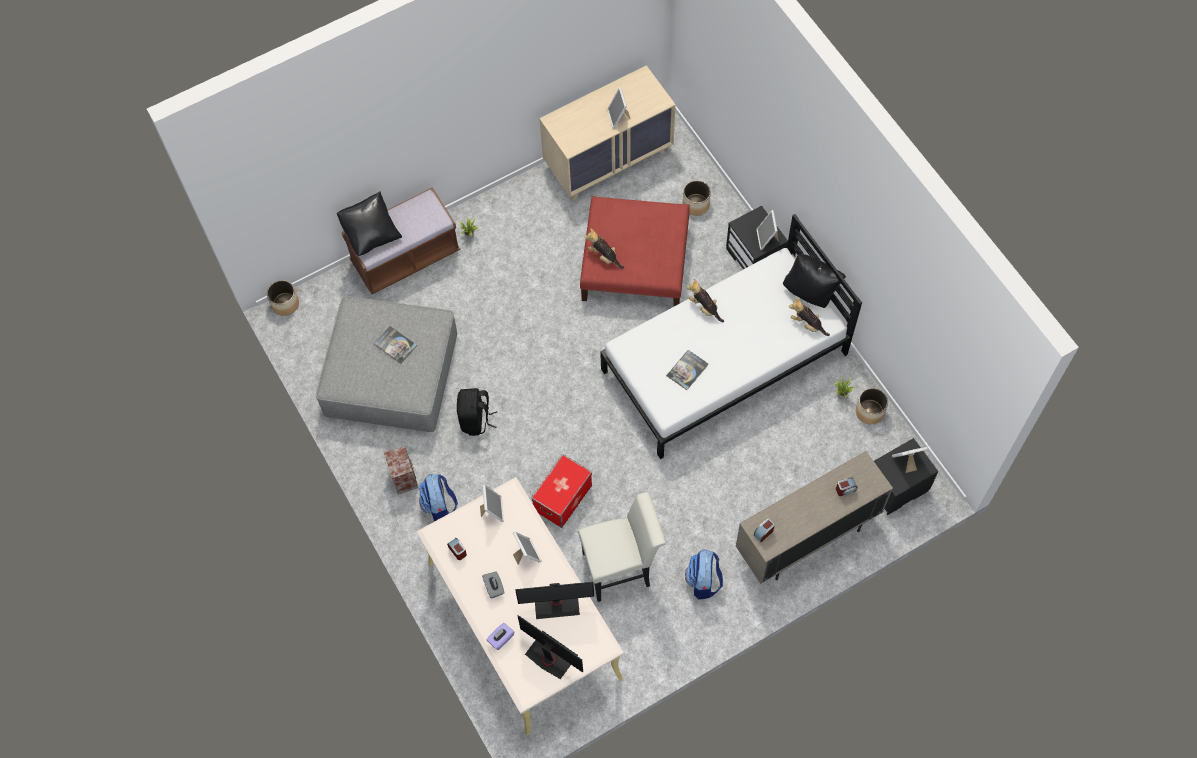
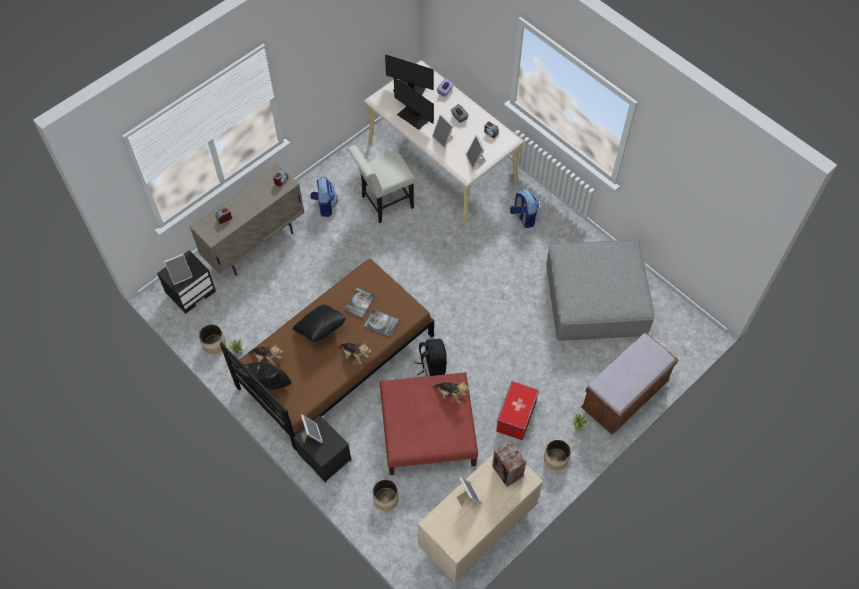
camera: 165 degrees right, 5 degrees down
(285, 304) = (704, 337): planter -> planter (556, 459)
(371, 234) = (652, 359): black pillow -> black pillow (321, 331)
(395, 345) = (595, 284): book -> book (381, 323)
(404, 477) = (556, 230): speaker -> speaker (507, 472)
(476, 420) = (518, 279): black backpack -> black backpack (432, 366)
(556, 602) = (415, 116): monitor -> monitor turned 120 degrees counterclockwise
(563, 498) = (437, 239): storage box -> storage box (516, 416)
(724, 362) = (335, 360): white bed -> brown bed

